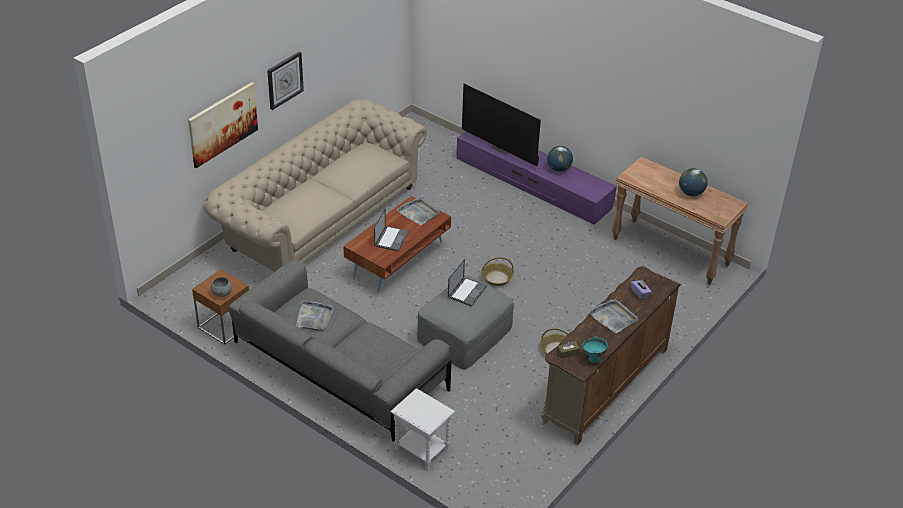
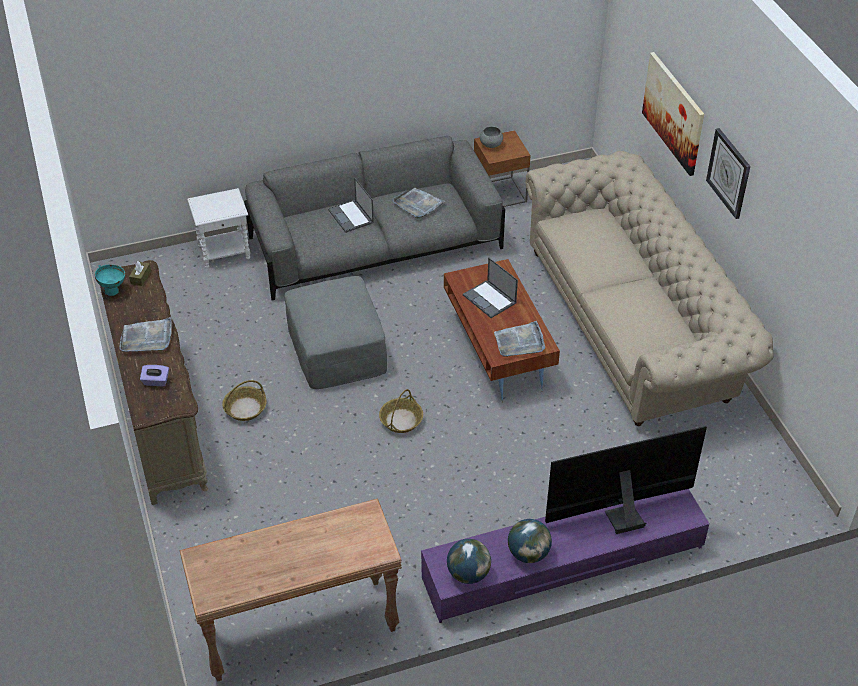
camera: 125 degrees right, 5 degrees up
(467, 291) = (346, 313): laptop -> laptop (351, 216)
(691, 193) = (273, 560): globe -> globe (468, 574)

